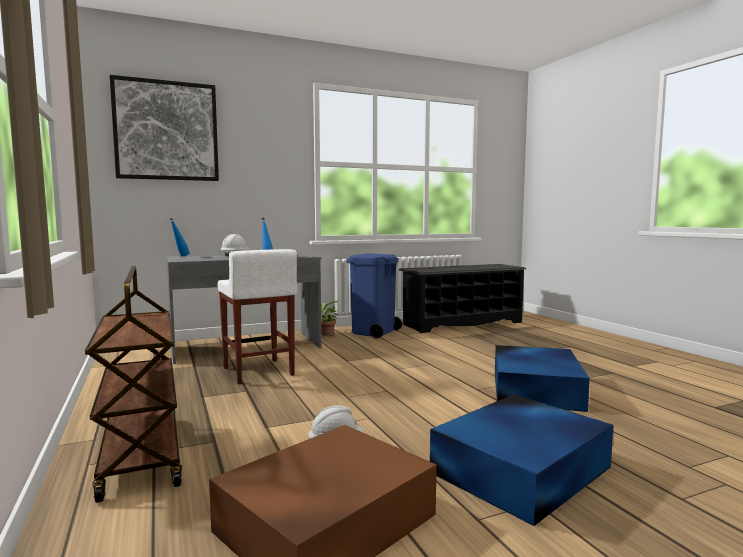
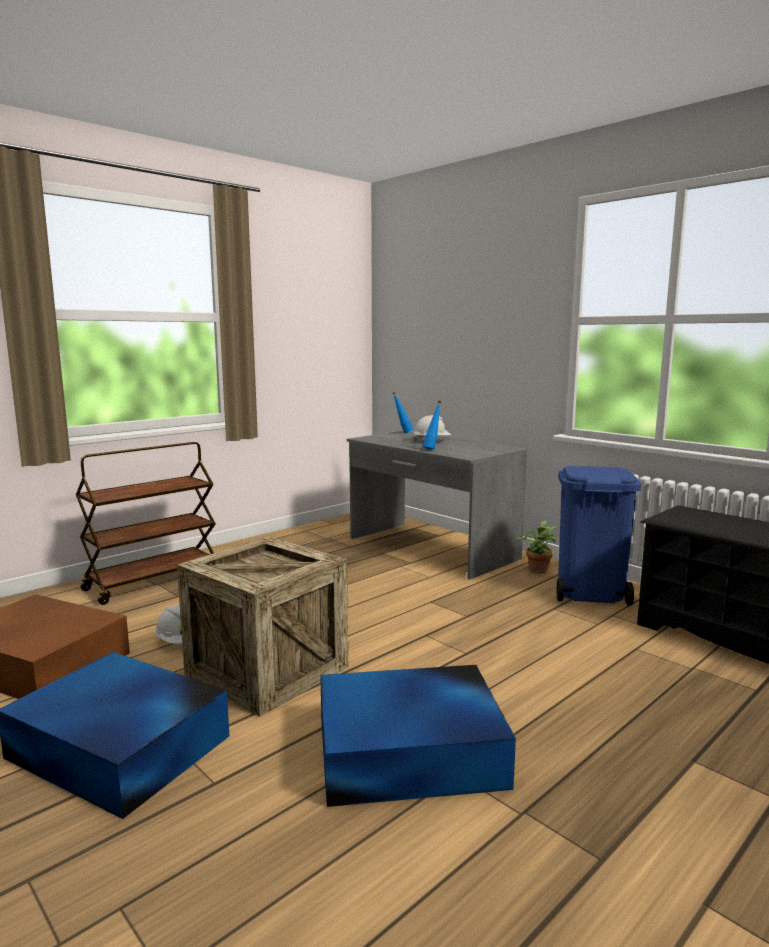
camera: 70 degrees right, 5 degrees up
(166, 131) = (424, 295): picture -> none
(258, 372) = (353, 571): white stool -> none
(420, 413) = (267, 670): none -> crate

